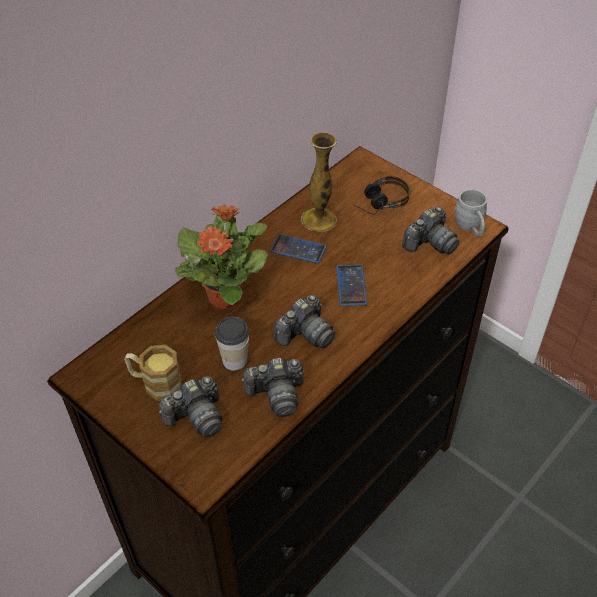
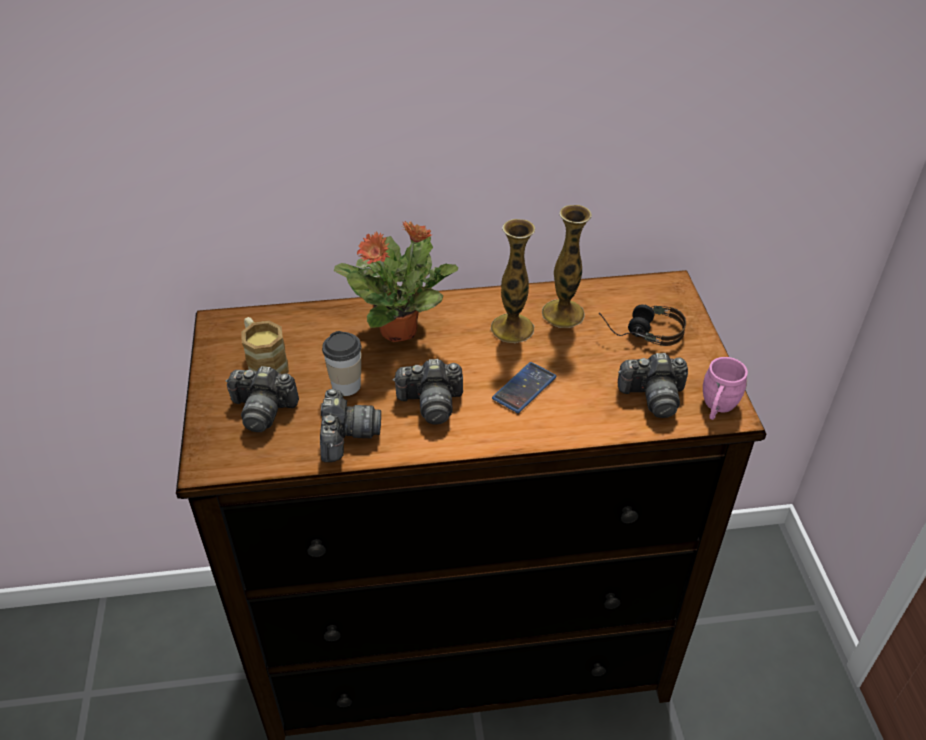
camera: 40 degrees right, 5 degrees down
(276, 394) = (346, 436): camera -> camera turned 120 degrees counterclockwise
(298, 249) = (512, 328): phone -> vase
(470, 228) = (717, 407): grey mug -> pink mug

